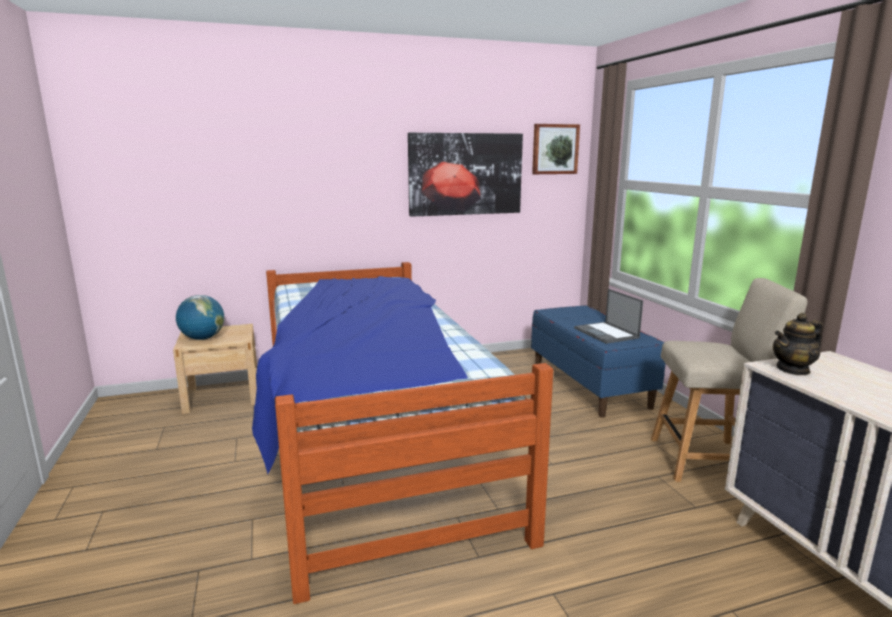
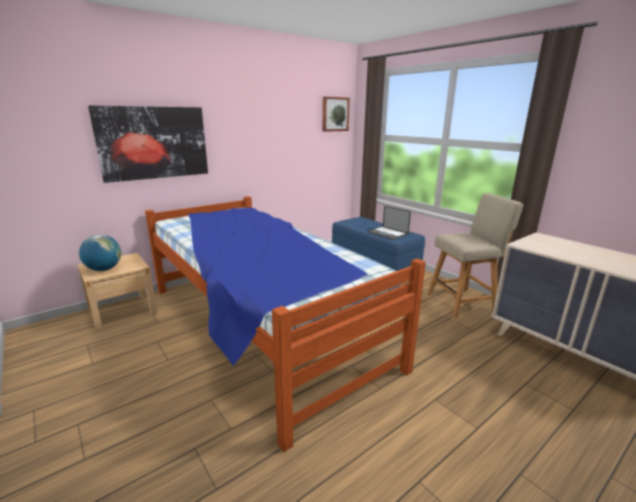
camera: 20 degrees left, 5 degrees up
(465, 174) = (282, 132): picture -> picture (154, 143)
(793, 369) = (532, 245): teapot -> none

